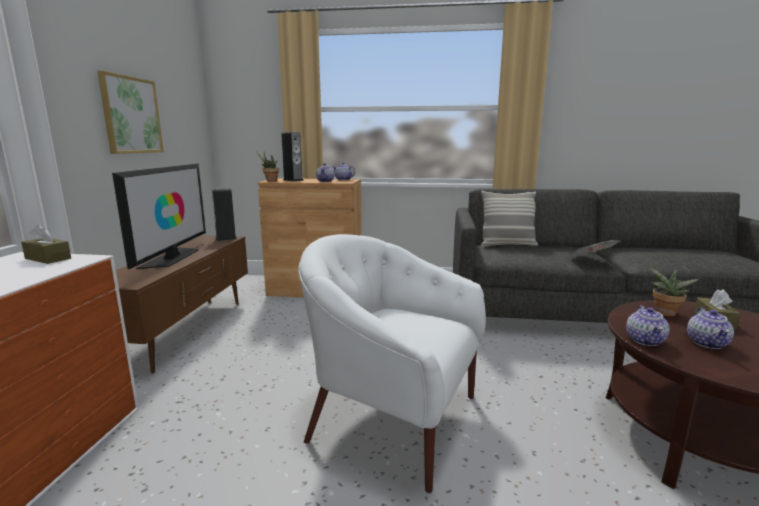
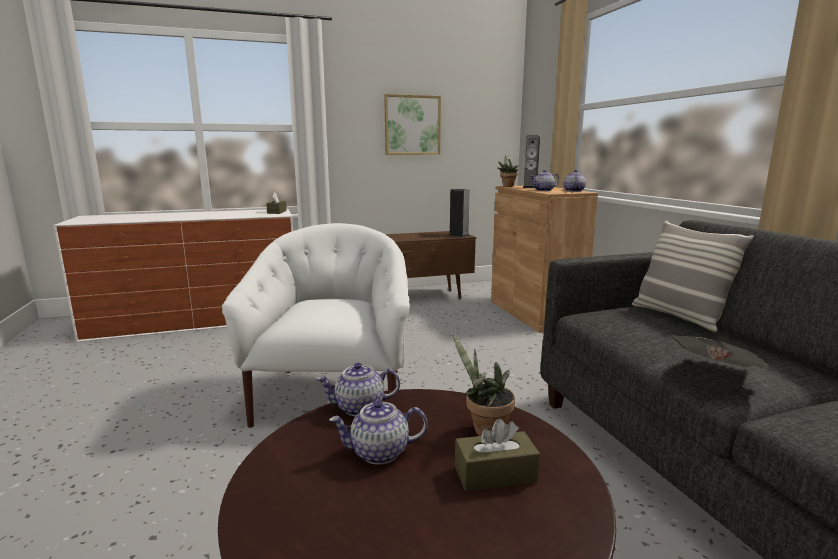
camera: 65 degrees right, 0 degrees up
(172, 257) = (391, 237): television -> none

